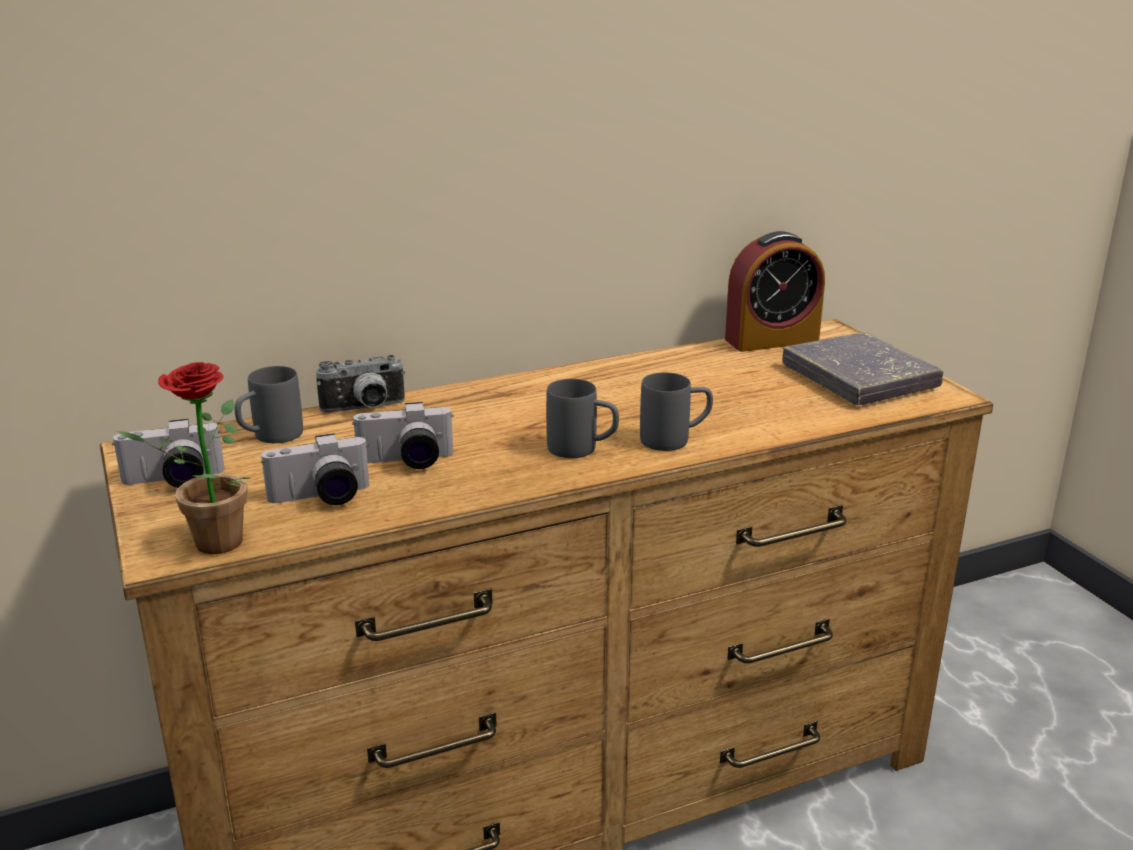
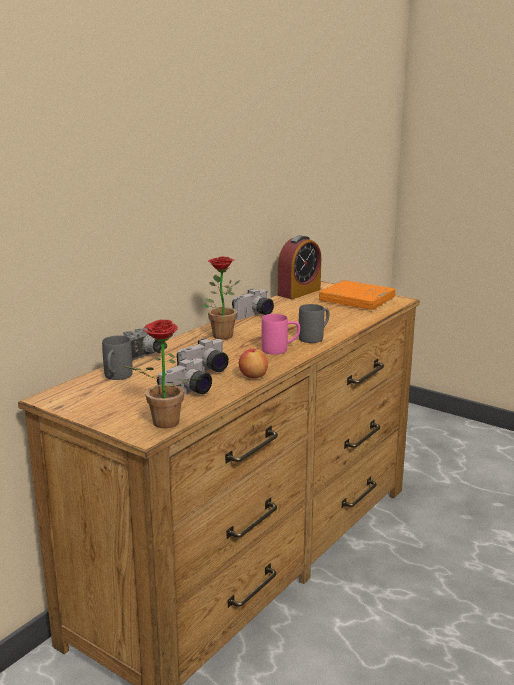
camera: 30 degrees left, 5 degrees down
(173, 482) = (96, 406): camera -> camera (255, 316)
(465, 492) = (253, 376): none -> apple
(526, 396) = (220, 334): none -> potted plant
(582, 449) = (280, 349): grey mug -> pink mug
(859, 378) = (356, 300): grey book -> orange book

